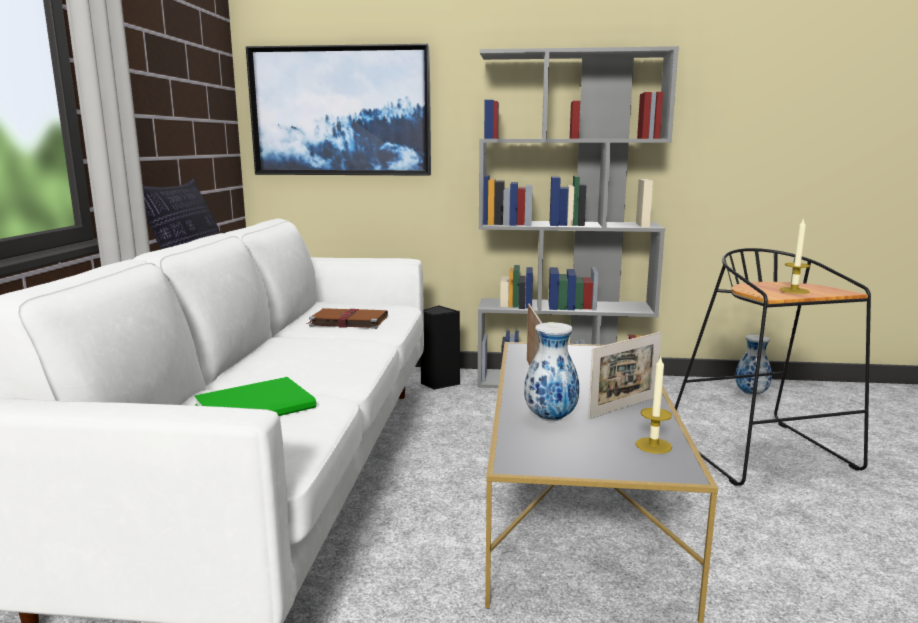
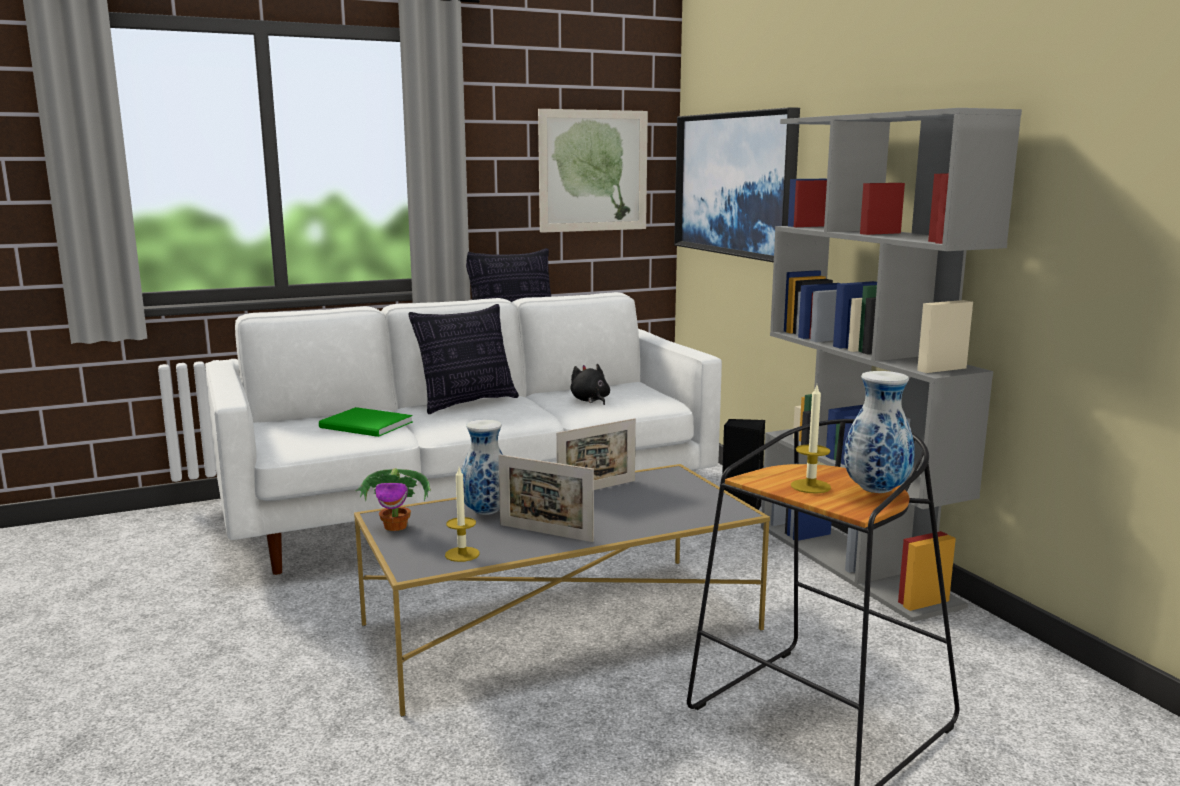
camera: 60 degrees right, 0 degrees up
(194, 95) = (593, 171): none -> picture
(262, 356) = (467, 403): none -> pillow
(347, 321) = (590, 400): brown book -> black plush toy
(554, 461) = (396, 526): none -> potted plant
(750, 393) = (1048, 693): vase -> vase (875, 489)

